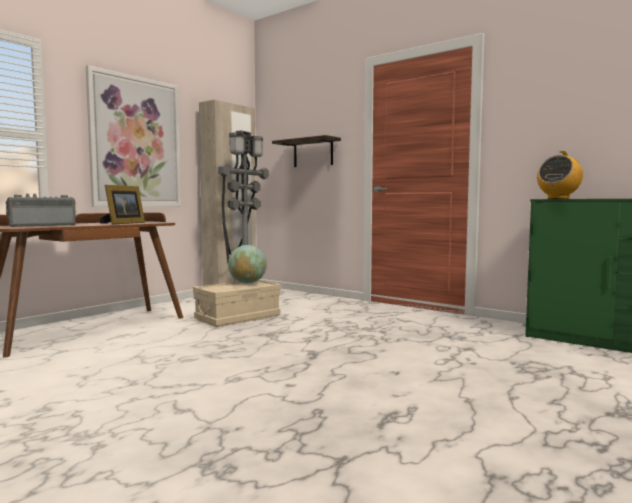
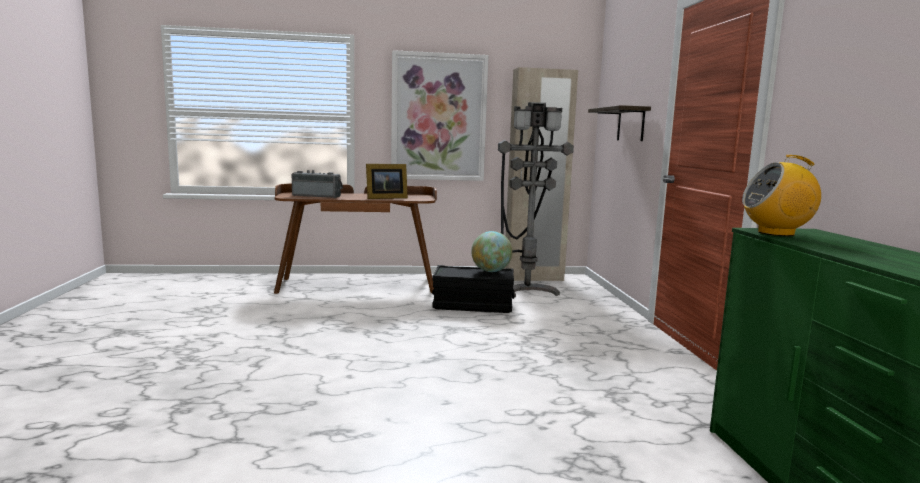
camera: 45 degrees right, 5 degrees up
(238, 317) = (473, 305): beige storage box -> black storage box

